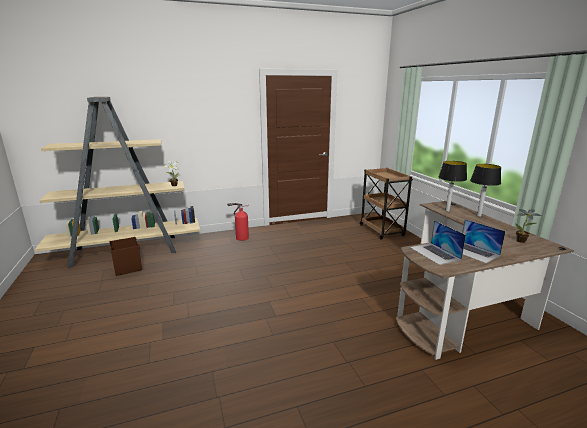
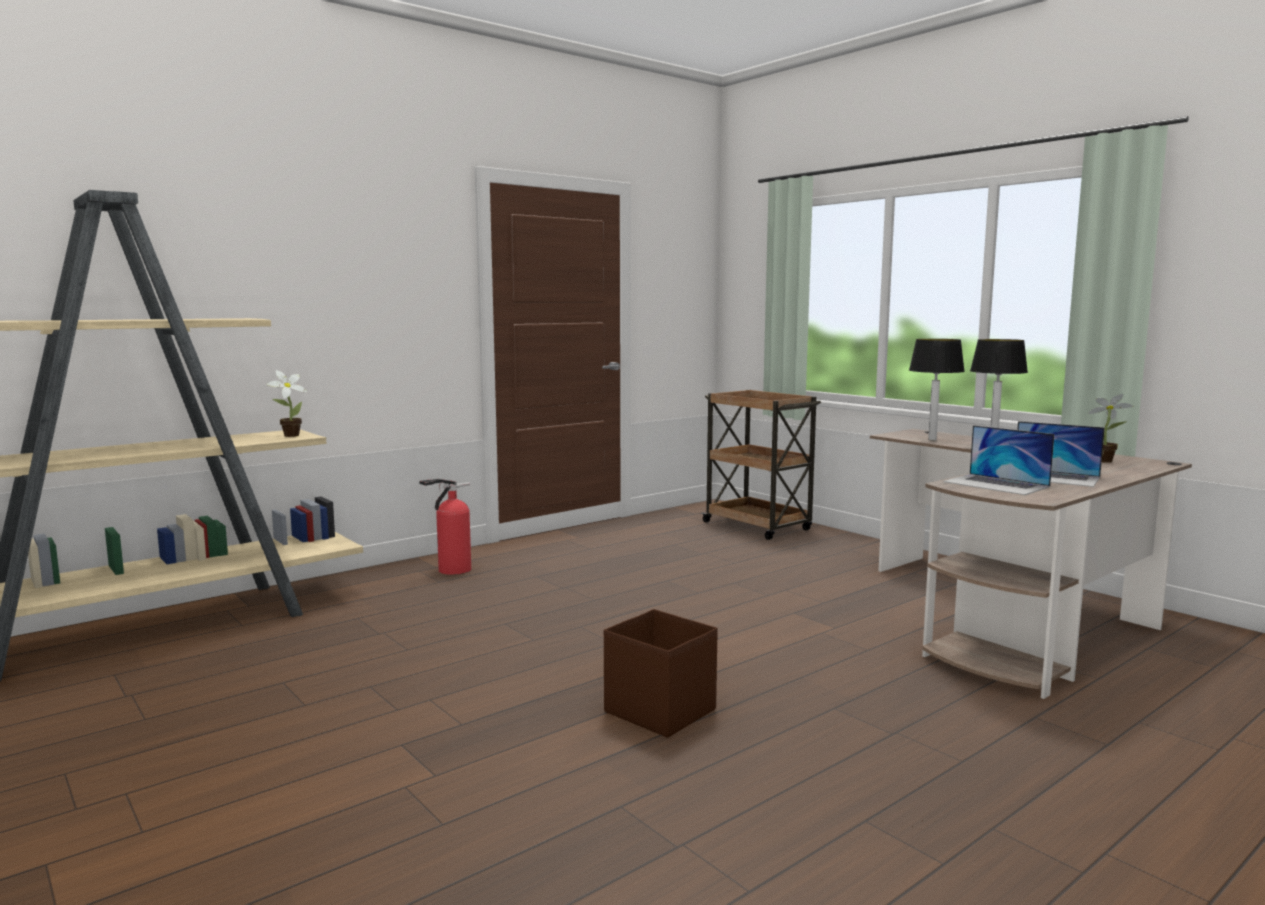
camera: 20 degrees left, 10 degrees down
(128, 267) = (188, 659): brown storage box -> brown storage box (659, 710)

